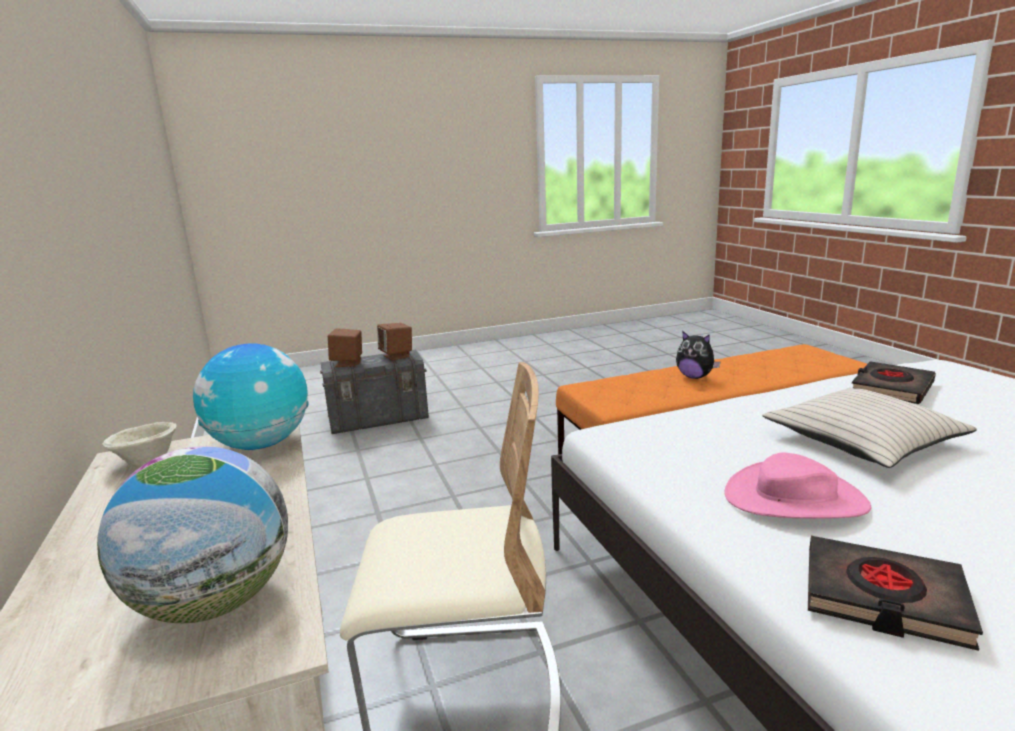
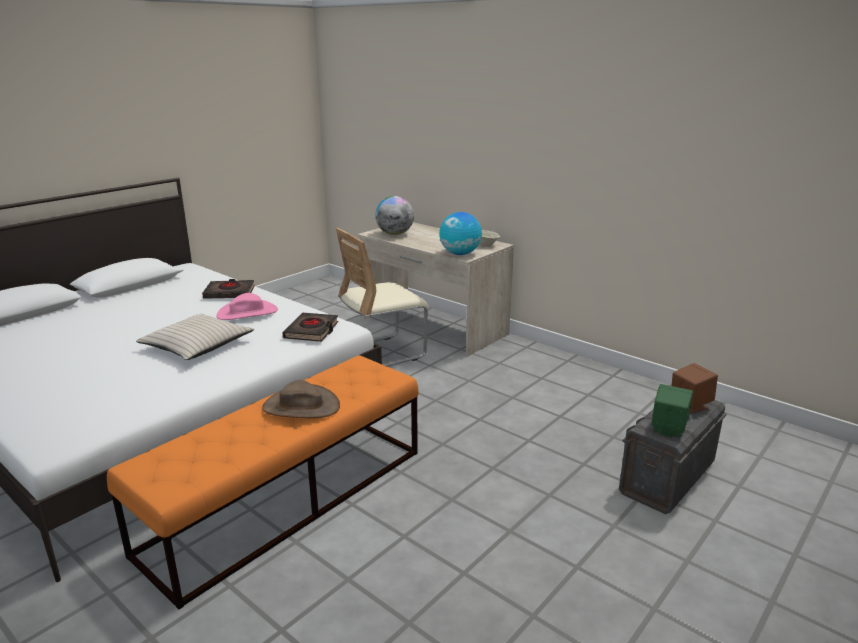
camera: 150 degrees right, 5 degrees up
(396, 356) = (668, 428): brown speaker -> green speaker
(695, 377) = (301, 407): plush toy -> brown hat
(891, 388) = (143, 390): black book -> black book (312, 331)

